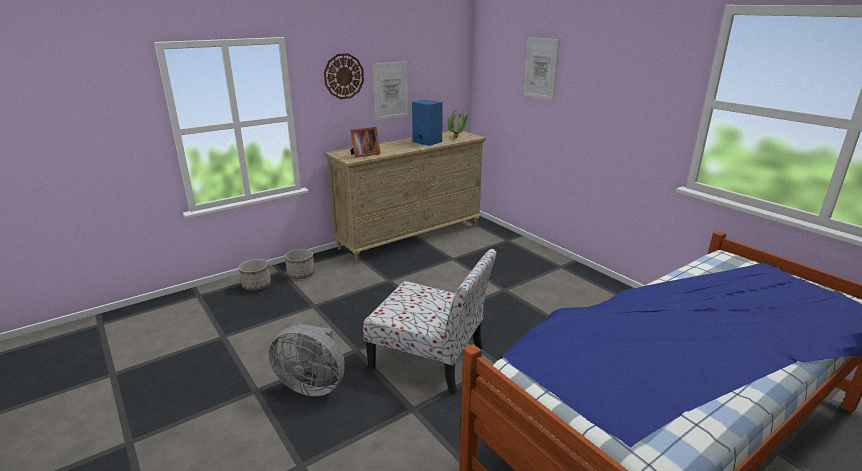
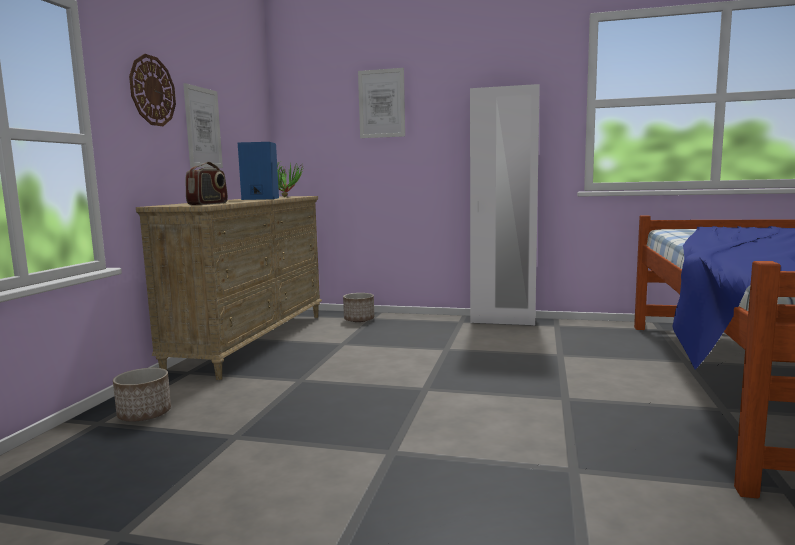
camera: 40 degrees left, 15 degrees down
(256, 285) = (74, 451): planter -> planter (359, 320)
(312, 385) = (407, 512): grey fan -> none
(364, 155) = (208, 204): picture frame -> radio
(430, 358) = (493, 421): chair -> none
(594, 278) = (503, 321): none -> white wardrobe

